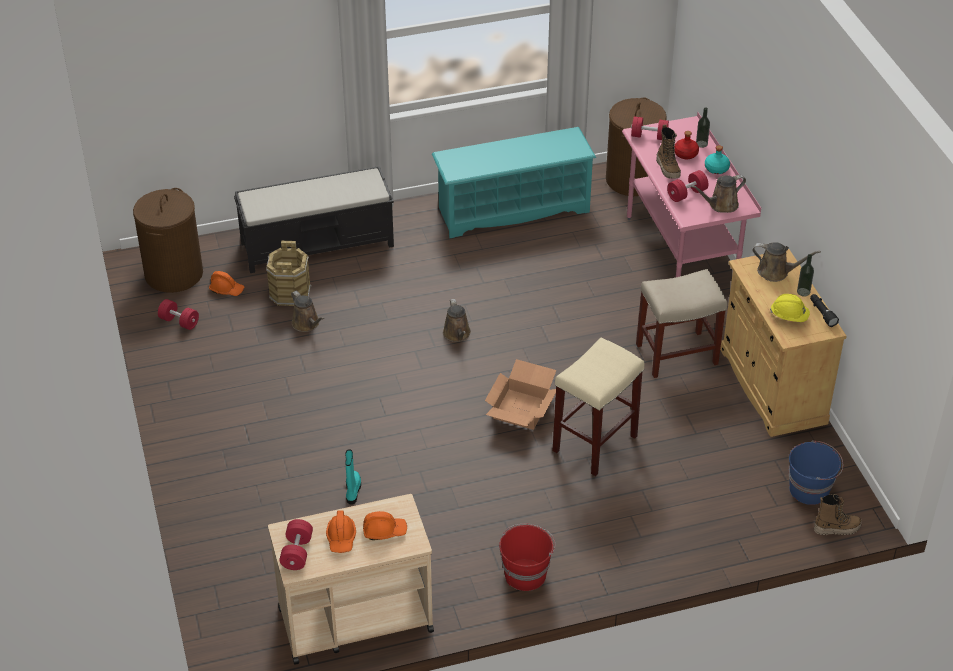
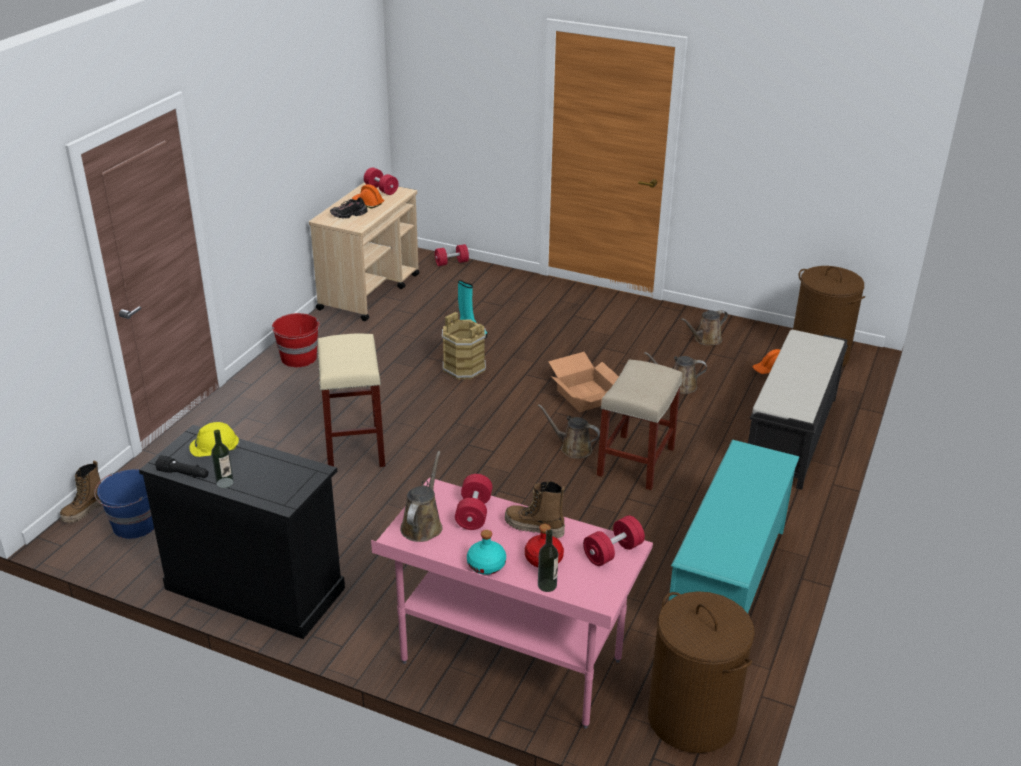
camera: 130 degrees right, 10 degrees down
(179, 322) = (749, 337): red dumbbell -> red dumbbell (451, 263)
(289, 293) = (731, 394): brown bucket -> brown bucket (464, 368)
(384, 531) = (349, 215): orange hard hat -> black shoe
(520, 408) = (444, 434): cardboard box -> cardboard box (587, 396)
(677, 354) = (378, 556): beige stool -> beige stool (636, 462)
(772, 386) = (255, 588): beige cabinet -> black cabinet
(776, 272) = (274, 484): brown watering can -> brown watering can (706, 340)

